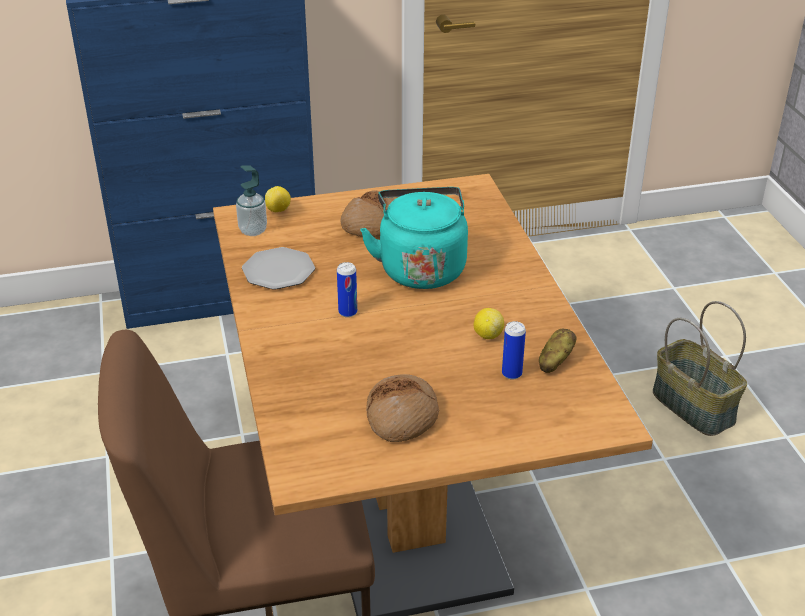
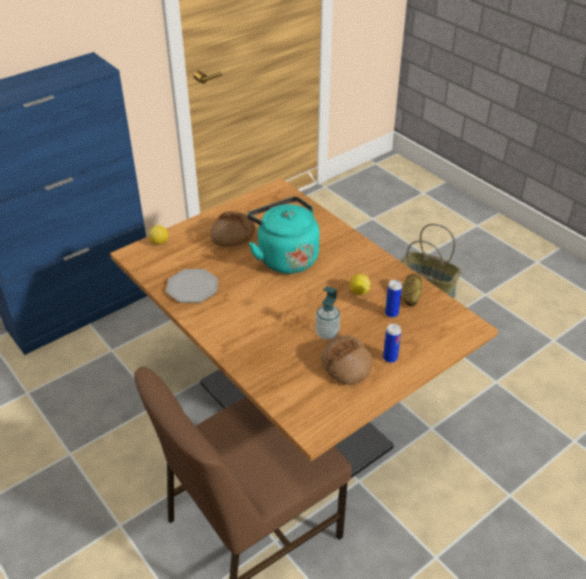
camera: 25 degrees left, 5 degrees up
(253, 230) = (152, 262): soap dispenser -> soap dispenser (327, 333)
(348, 312) = (260, 303): can -> can (390, 358)

